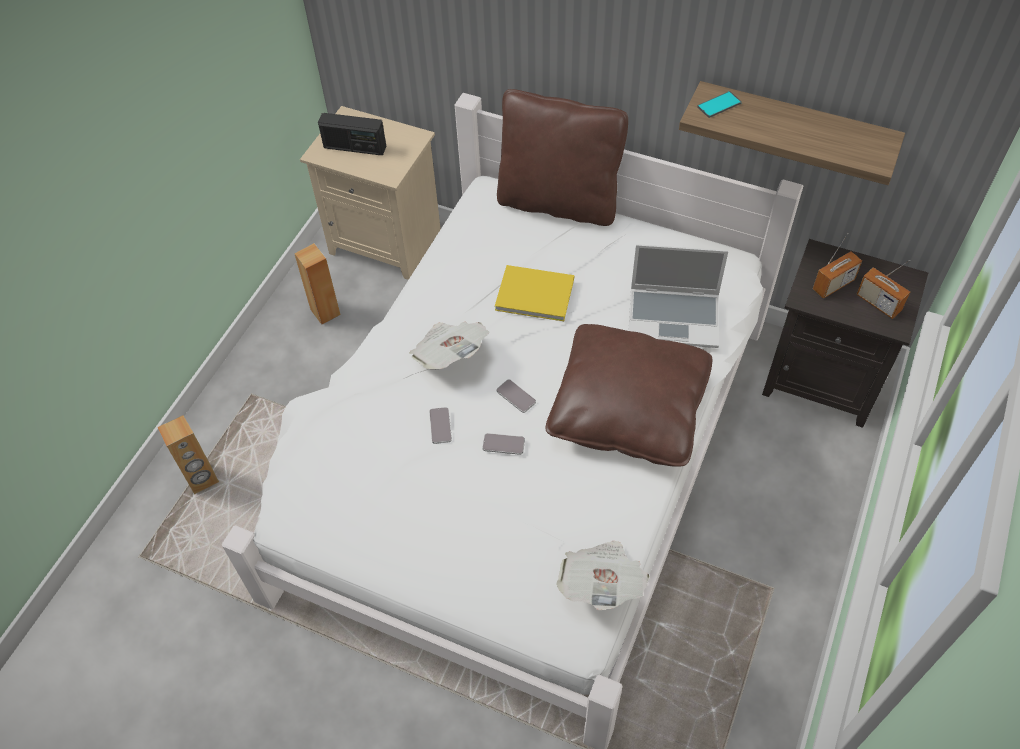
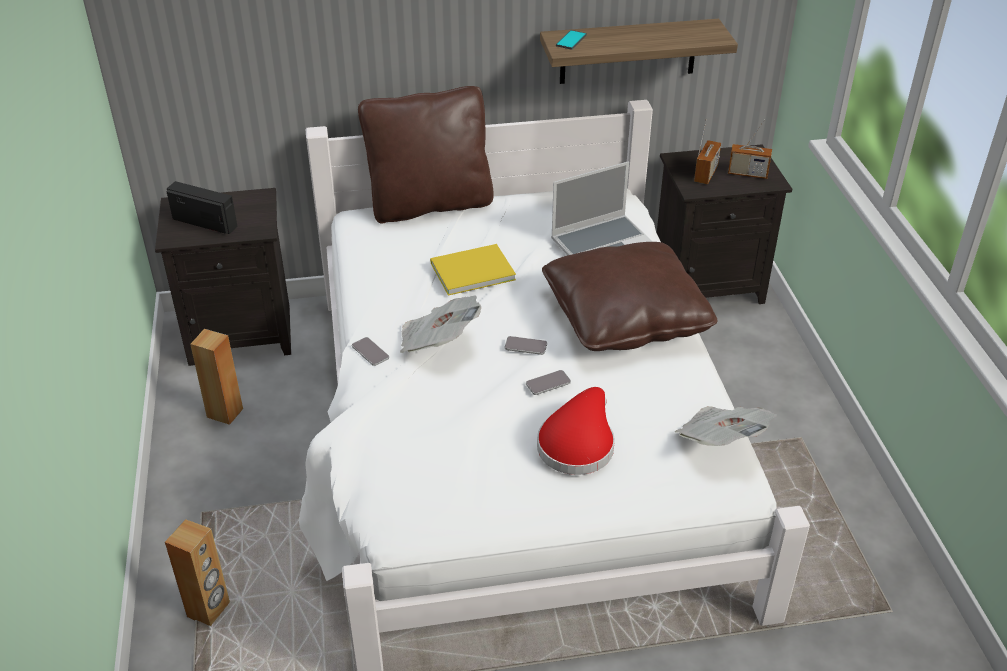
camera: 35 degrees left, 15 degrees down
(354, 147) = (205, 222): radio -> radio turned 135 degrees counterclockwise
(387, 241) = (242, 333): beige nightstand -> black nightstand
(440, 426) = (479, 394): phone -> phone (370, 352)
(479, 517) = (577, 443): none -> red hat

